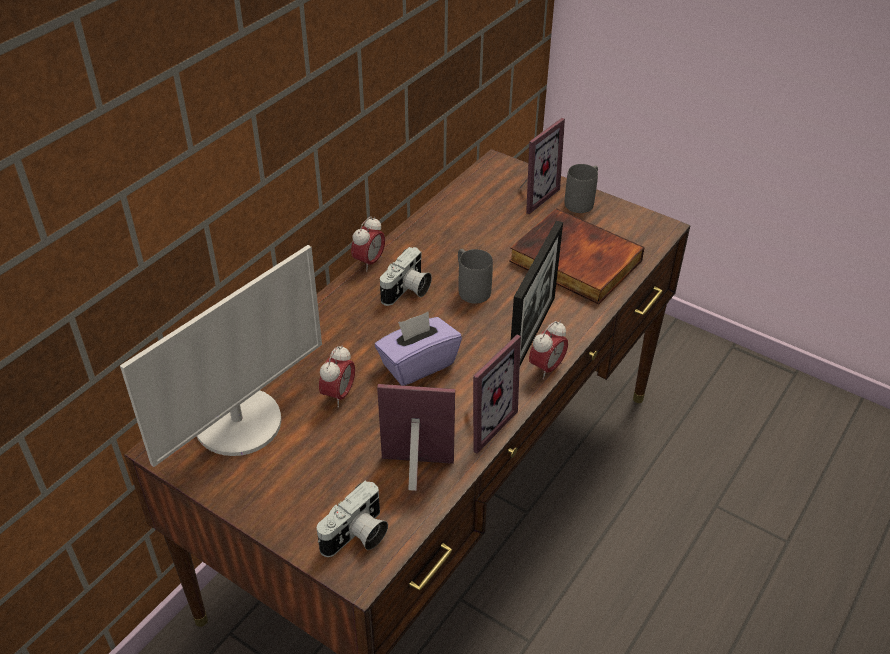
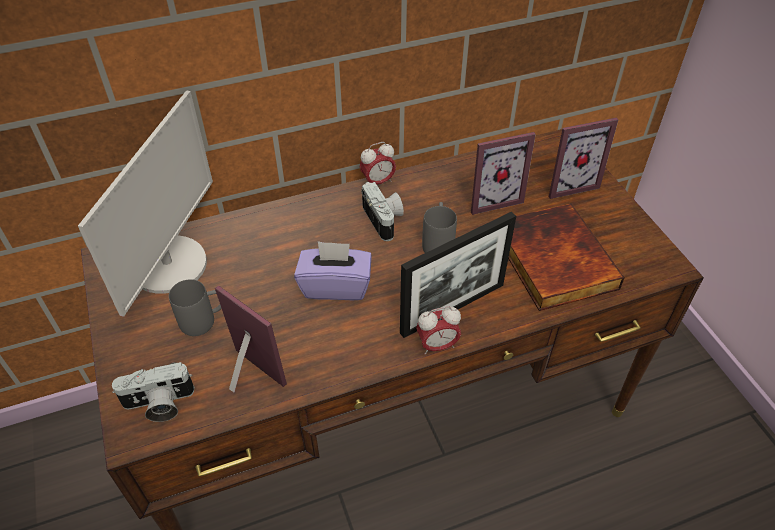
camera: 35 degrees right, 5 degrees up
(239, 422) = (169, 264): monitor -> monitor turned 60 degrees counterclockwise
(338, 395) = (254, 280): alarm clock -> none
(407, 291) = (385, 220): camera -> camera turned 90 degrees counterclockwise
(481, 423) = (337, 364): picture frame -> picture frame (491, 198)
(582, 201) = (612, 208): grey mug -> grey mug (205, 320)

